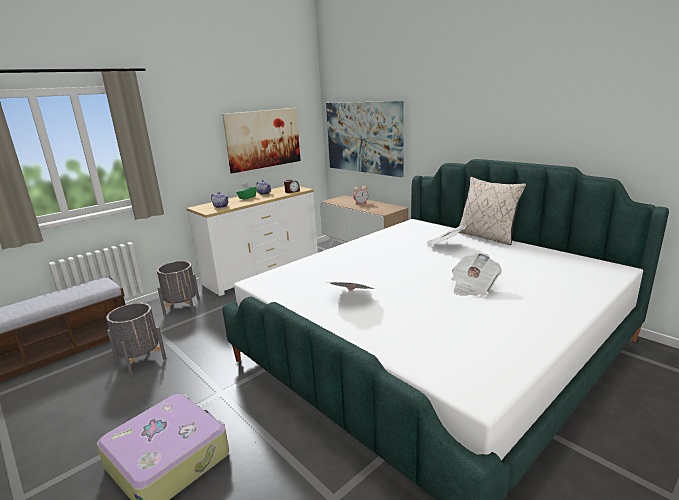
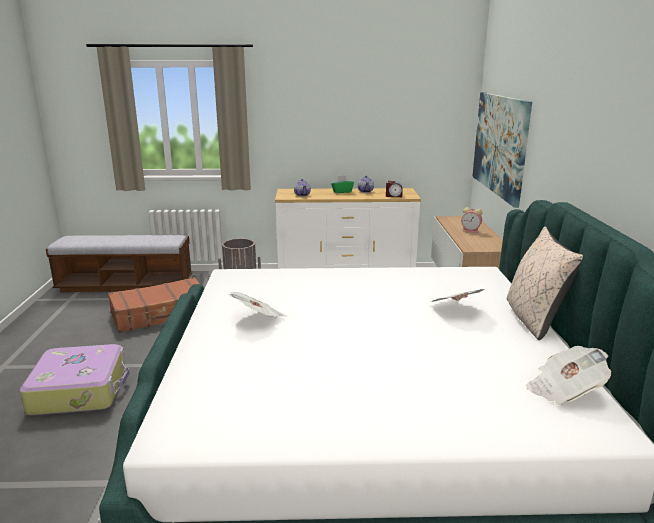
camera: 40 degrees right, 0 degrees up
(141, 360) = (161, 314): grey planter -> brown suitcase
(263, 139) = (384, 128): picture -> none
(473, 287) = (377, 361): newspaper -> newspaper (564, 390)

